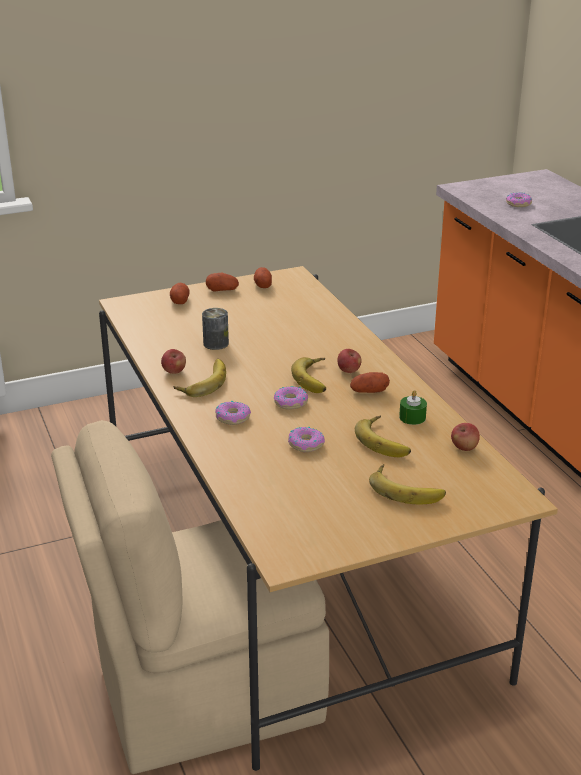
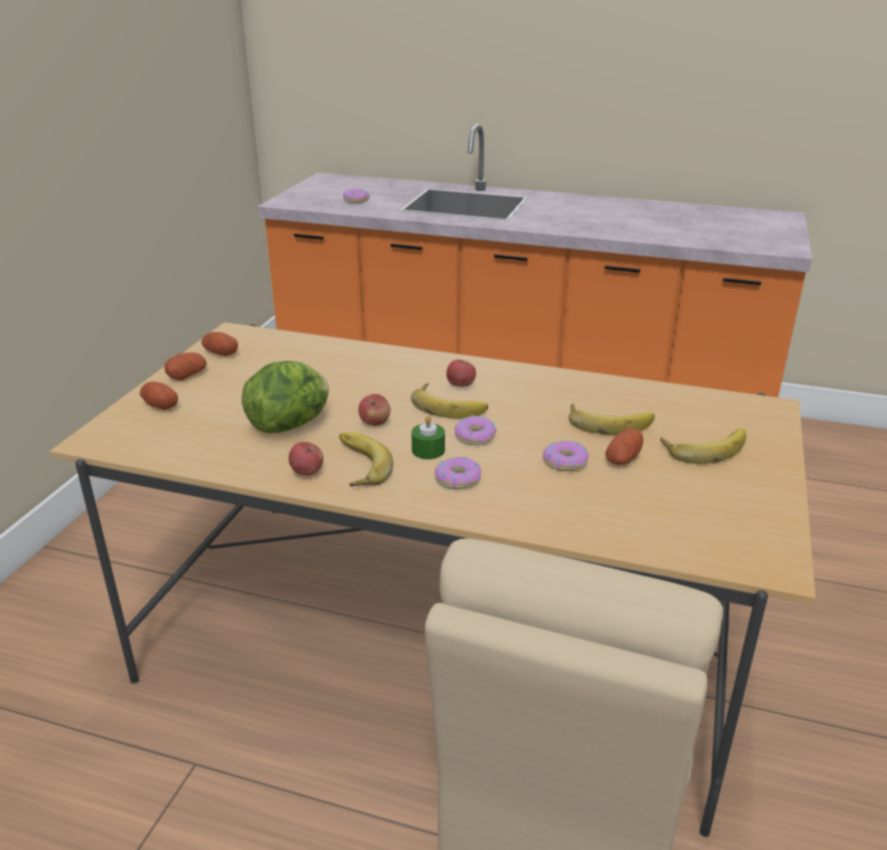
camera: 50 degrees left, 0 degrees up
(216, 343) = (291, 425): can -> lettuce
(369, 391) = (512, 392): potato -> potato (623, 458)
(412, 417) = (584, 393): green candle -> green candle (428, 450)
(464, 448) = (664, 394): apple -> apple (375, 423)

